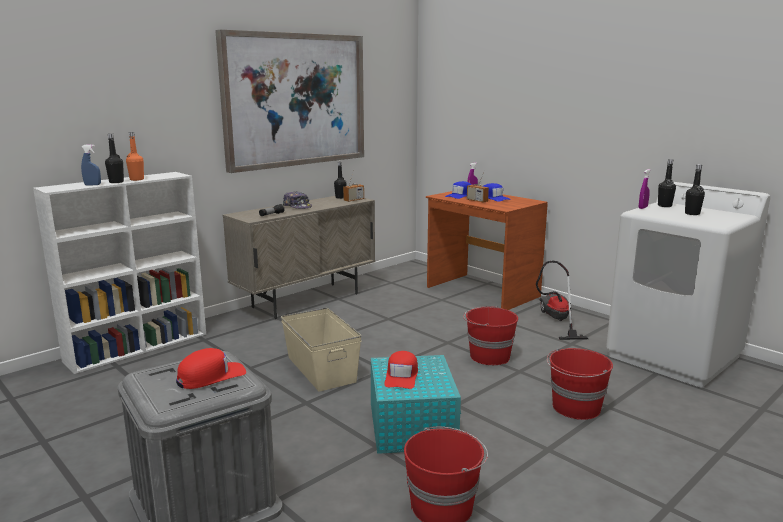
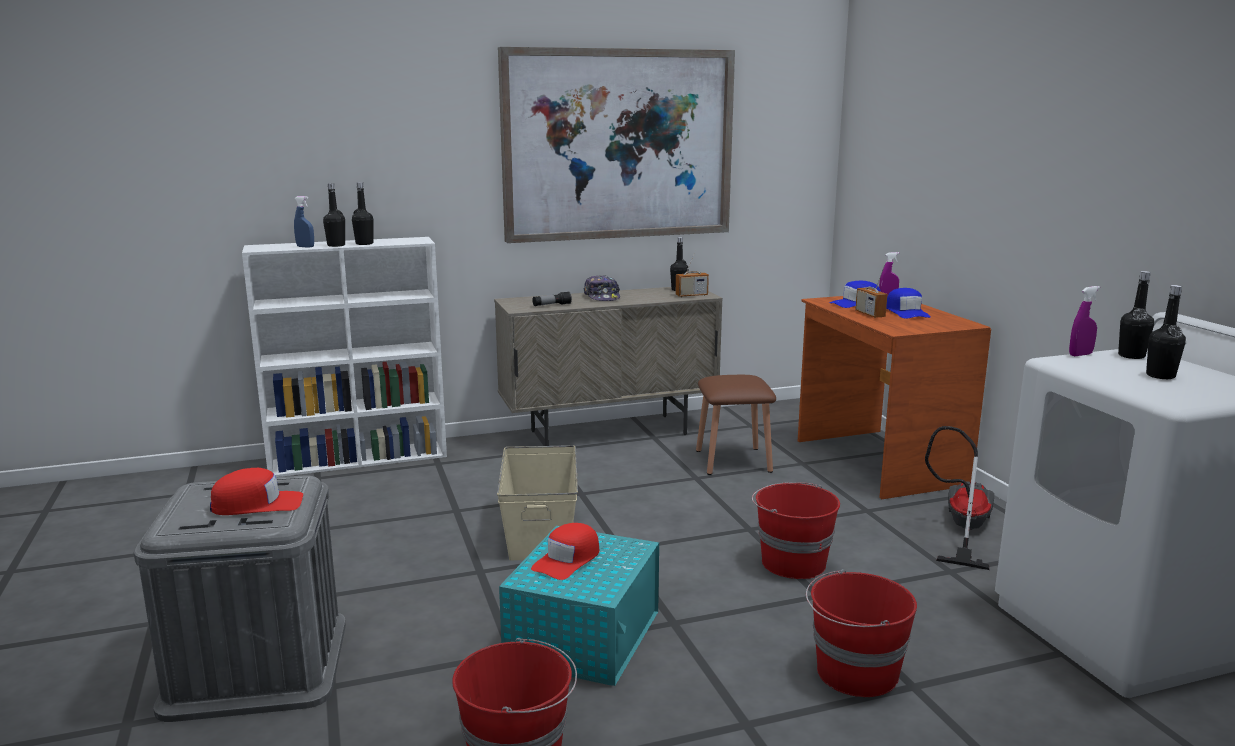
camera: 25 degrees right, 0 degrees up
(137, 179) = (364, 243): orange bottle -> black bottle
(400, 305) = (733, 461): none -> brown stool

